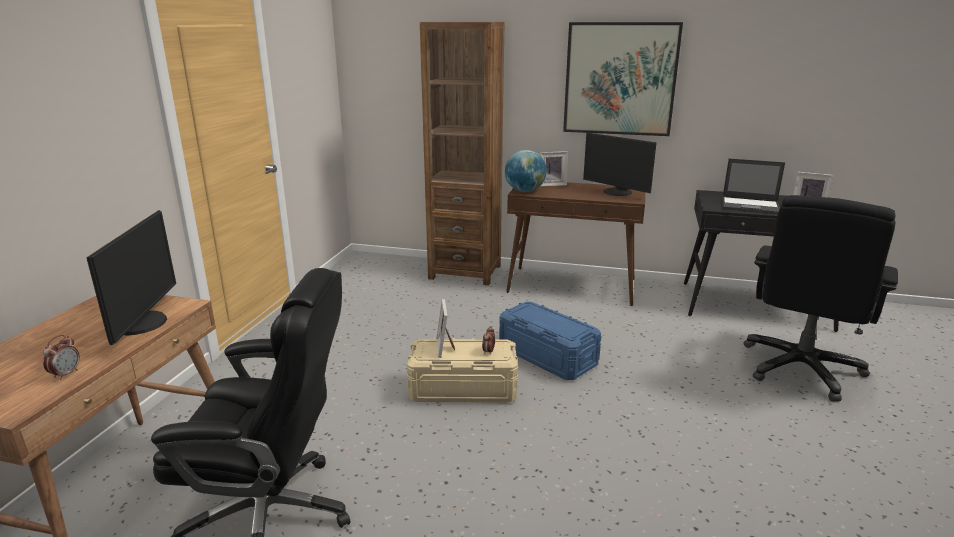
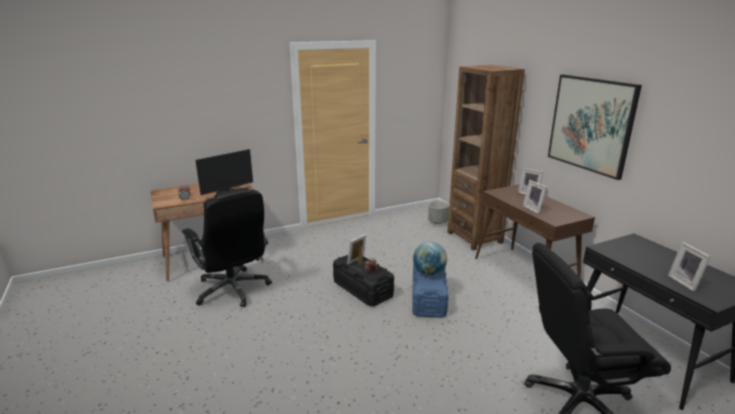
camera: 50 degrees right, 0 degrees up
(395, 272) = (438, 222): none -> grey planter
(463, 389) = (362, 289): beige storage box -> black storage box
(525, 191) = (498, 192): globe -> globe (429, 273)
(592, 195) = (534, 209): none -> picture frame
(616, 192) = (558, 213): monitor -> none
(751, 206) = (640, 259): laptop -> none

